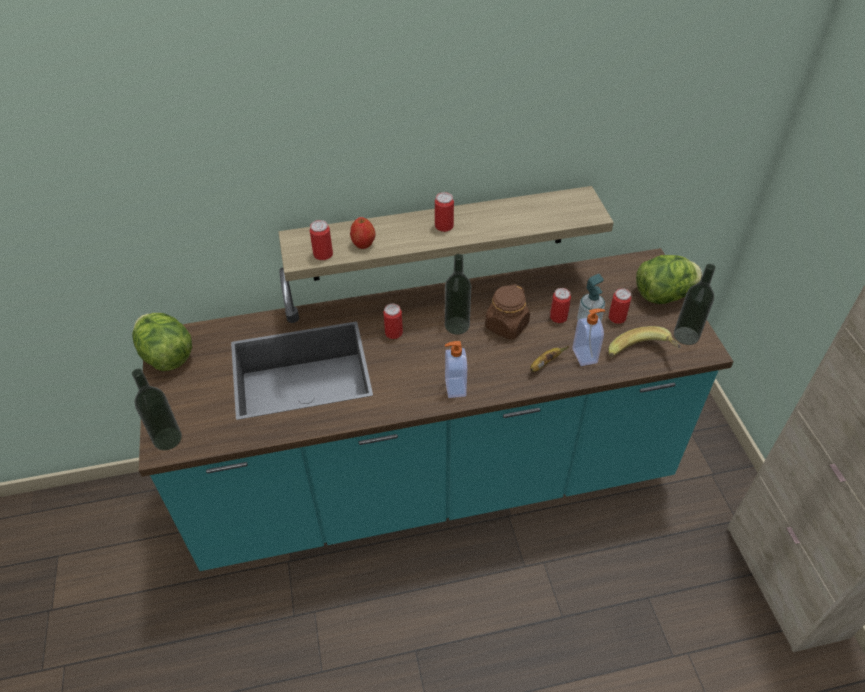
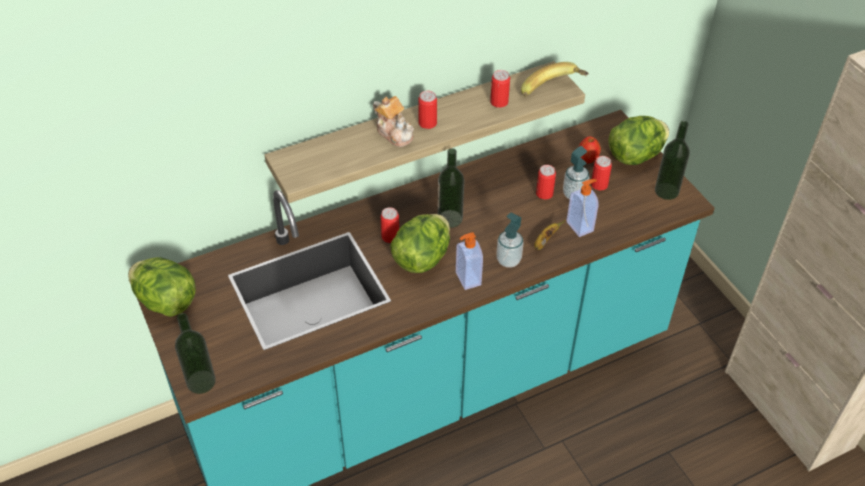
camera: 15 degrees left, 0 degrees up
(323, 254) = (319, 170): can -> can (499, 102)
(363, 244) = (355, 154): apple -> apple (587, 159)
(408, 230) = (394, 133): none -> teapot
(417, 359) = (422, 258): none -> lettuce
(501, 376) = (508, 260): none -> soap dispenser
(506, 326) = (497, 210): brown jar -> none
(642, 356) = (632, 217): banana -> banana (553, 93)

